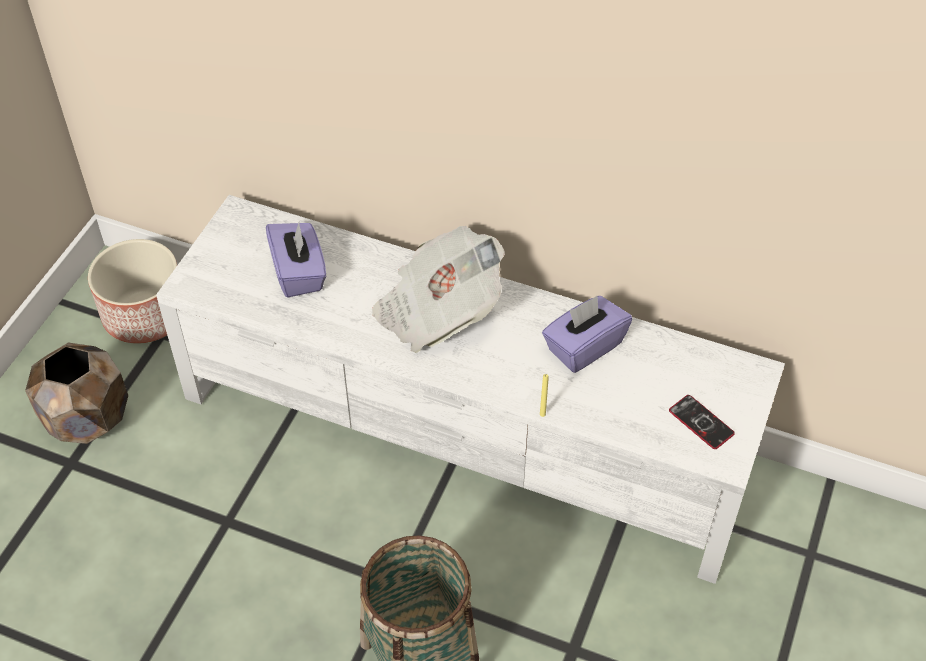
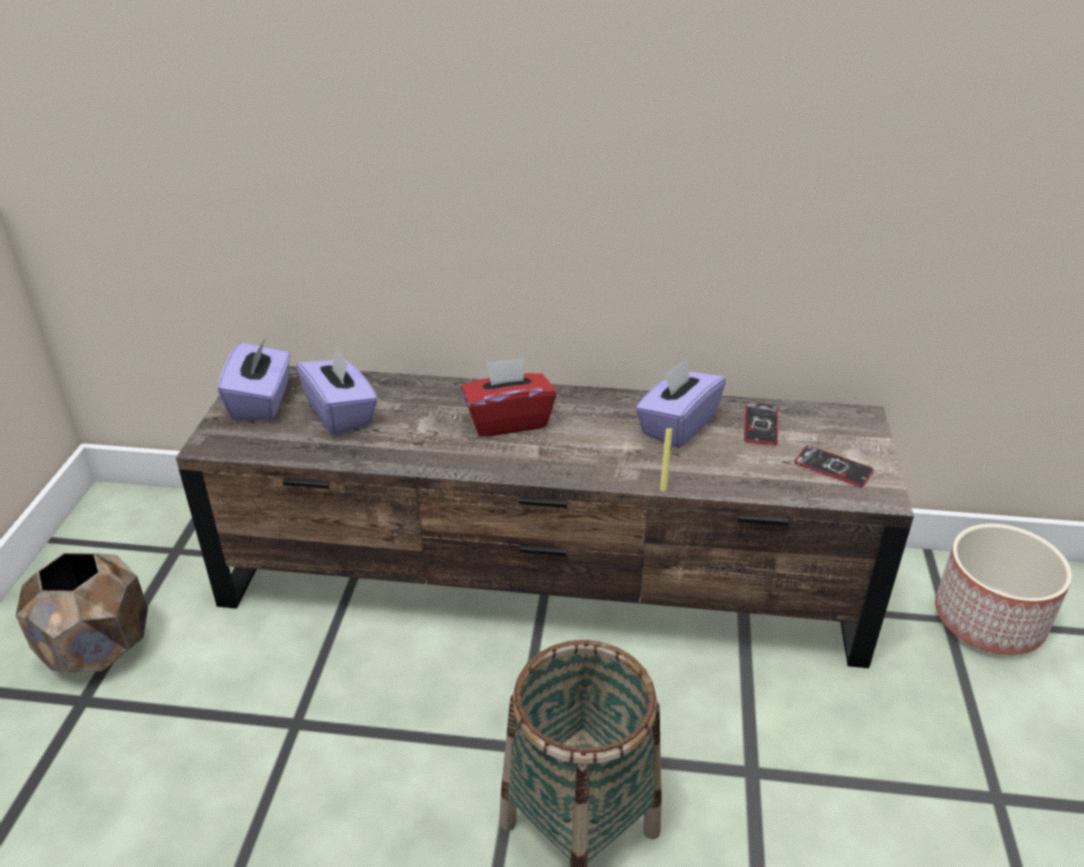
camera: 15 degrees left, 15 degrees down
(146, 314) = (154, 534): planter -> planter (989, 619)
(236, 246) = (262, 402): none -> purple tissue box
(438, 311) = (508, 421): newspaper -> red tissue box
(466, 433) = (545, 579): white tv stand -> brown tv stand
(659, 361) = (761, 425): none -> phone

